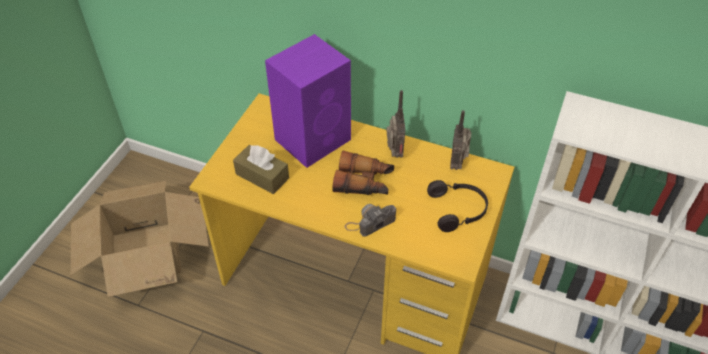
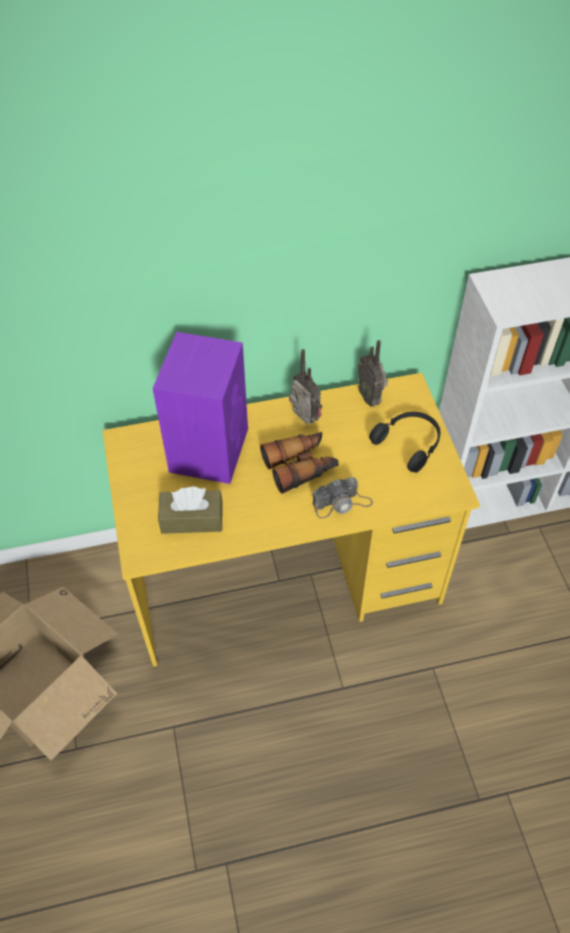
camera: 35 degrees left, 5 degrees up
(370, 222) = (342, 503): camera -> camera turned 135 degrees counterclockwise

